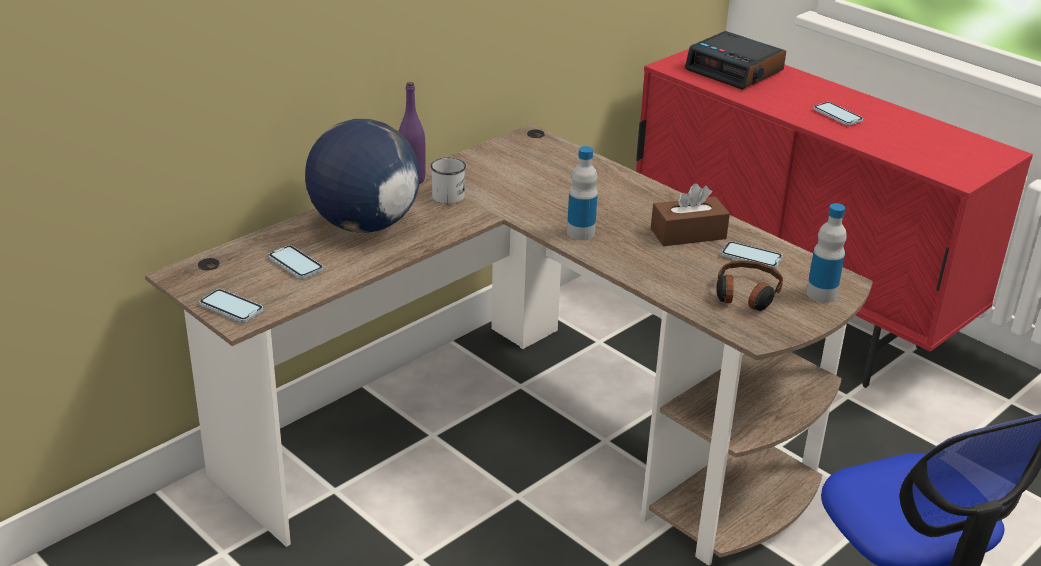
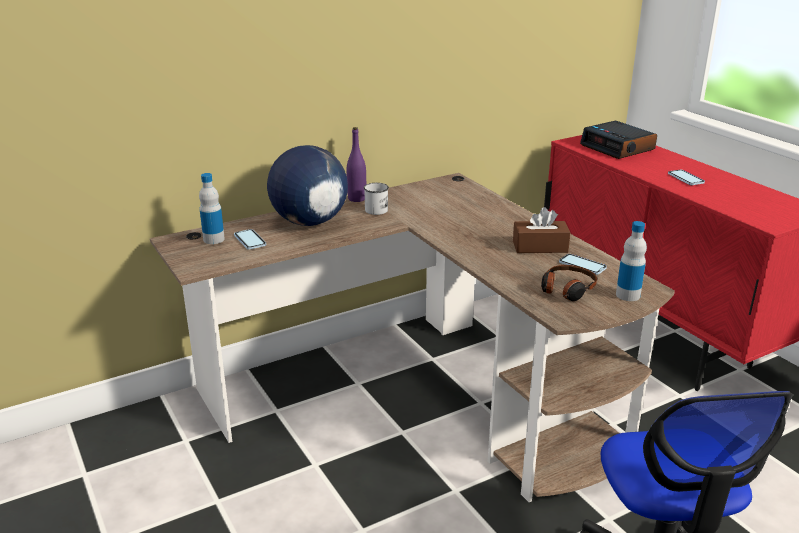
camera: 15 degrees right, 5 degrees down
(231, 307) = (192, 262): phone -> none
(580, 233) = (459, 239): bottle -> bottle (214, 239)

